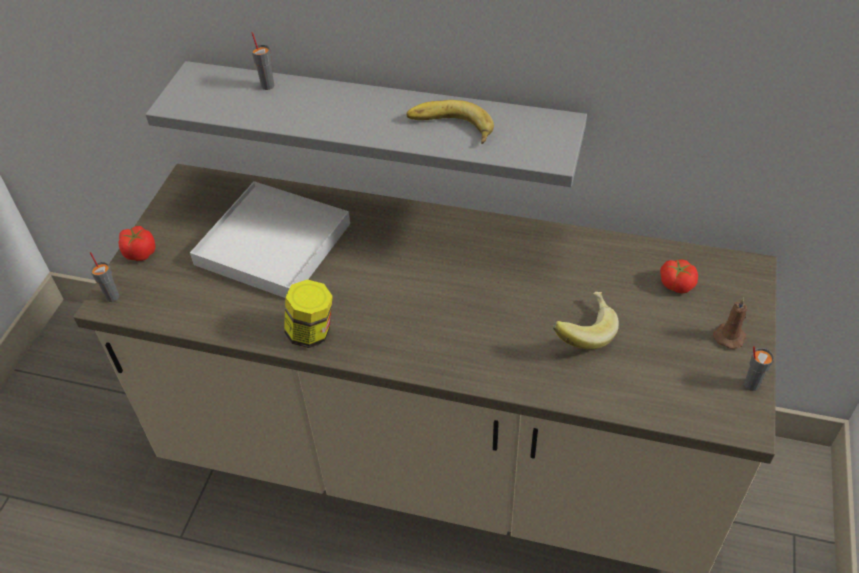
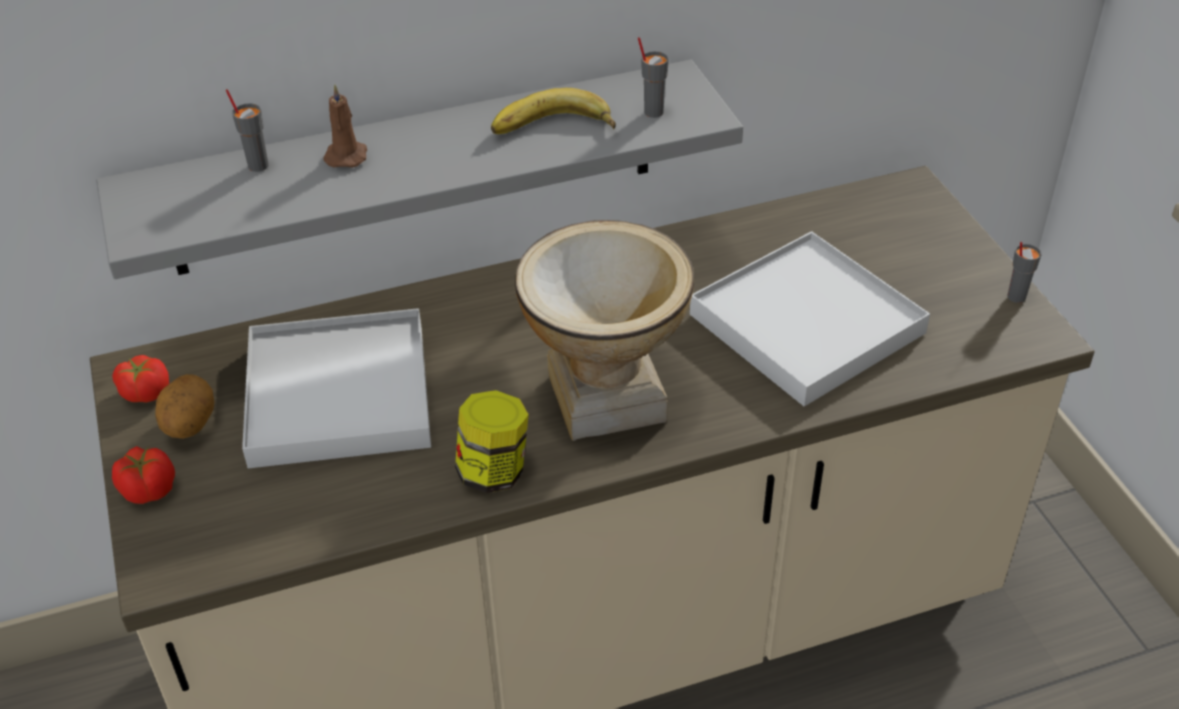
camera: 35 degrees left, 5 degrees down
(112, 296) = (161, 562): grey cup -> grey cup (653, 112)
(188, 226) = (189, 425): none -> potato
(412, 319) = (605, 398): none -> vase
(582, 331) = (806, 323): banana -> white tray
(676, 283) = (857, 232): tomato -> tomato (145, 391)
(730, 335) = (954, 260): brown candle -> brown candle (347, 155)

